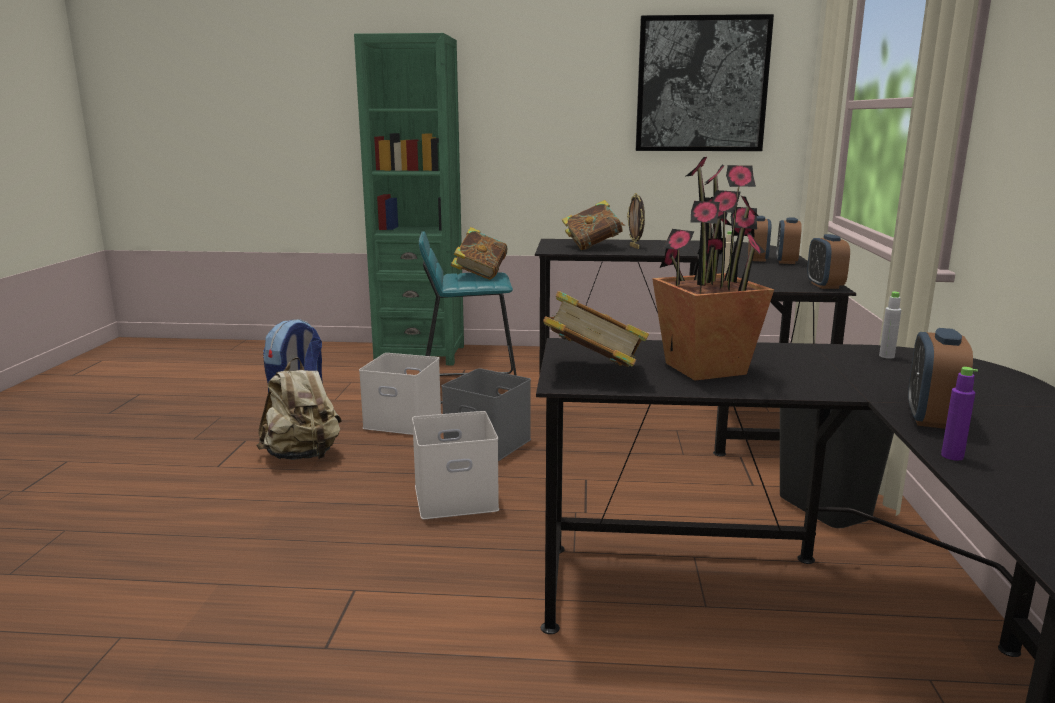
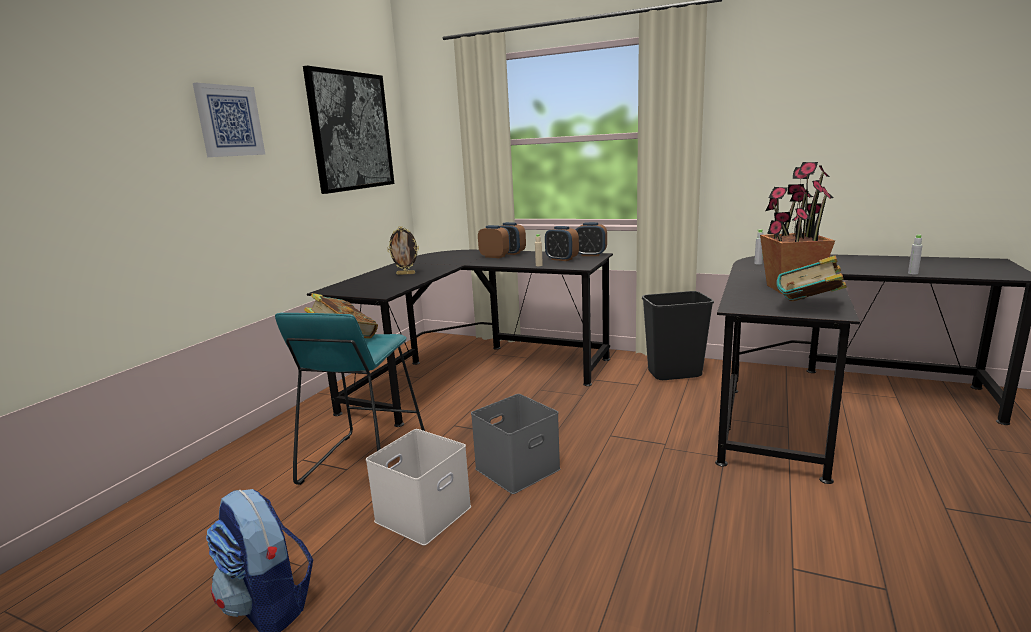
camera: 70 degrees left, 0 degrees up
(303, 456) = (480, 600): beige backpack -> none
(420, 354) = (209, 483): green bookcase -> none
(457, 496) = (624, 497): white storage box -> none
(537, 75) = (229, 121): none -> picture
(593, 247) = (385, 283): book -> none
(931, 418) = (862, 270): alarm clock -> alarm clock (562, 259)
(952, 456) = (913, 273): purple bottle -> grey bottle

